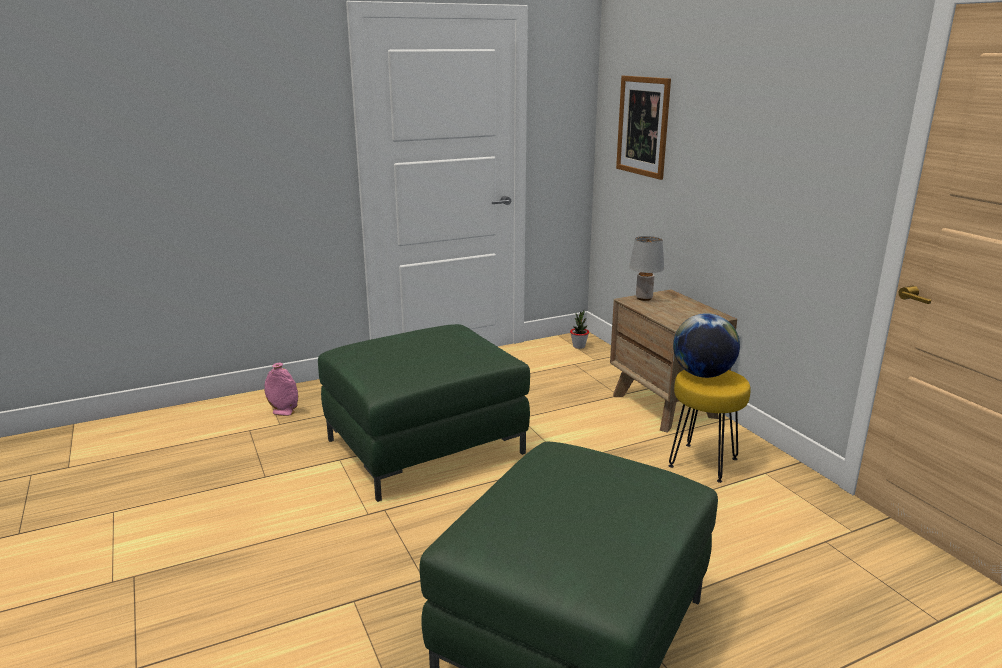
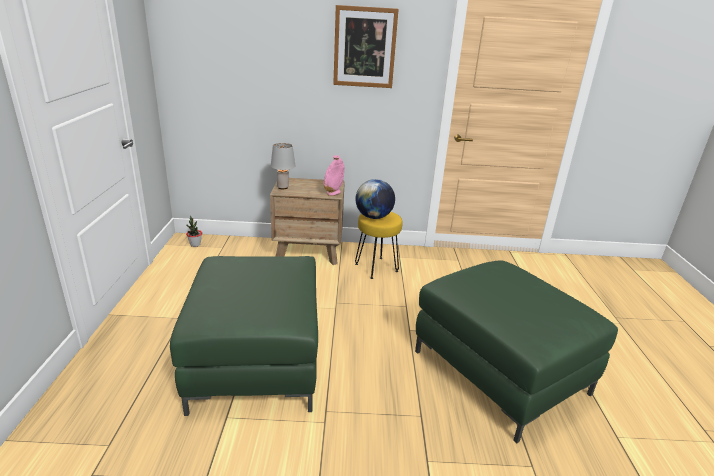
camera: 65 degrees left, 5 degrees up
(283, 412) = (86, 436): pink vase -> pink vase (333, 193)
(643, 126) = (221, 62): picture -> picture (364, 47)

